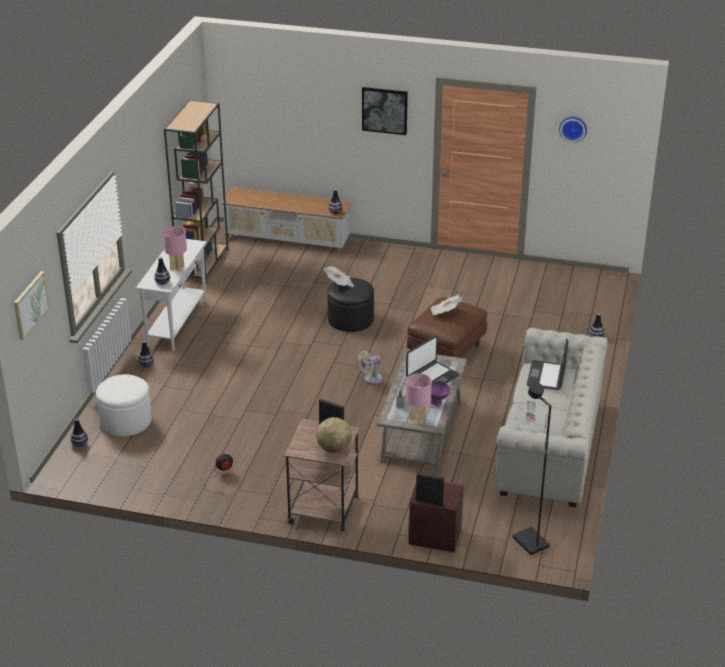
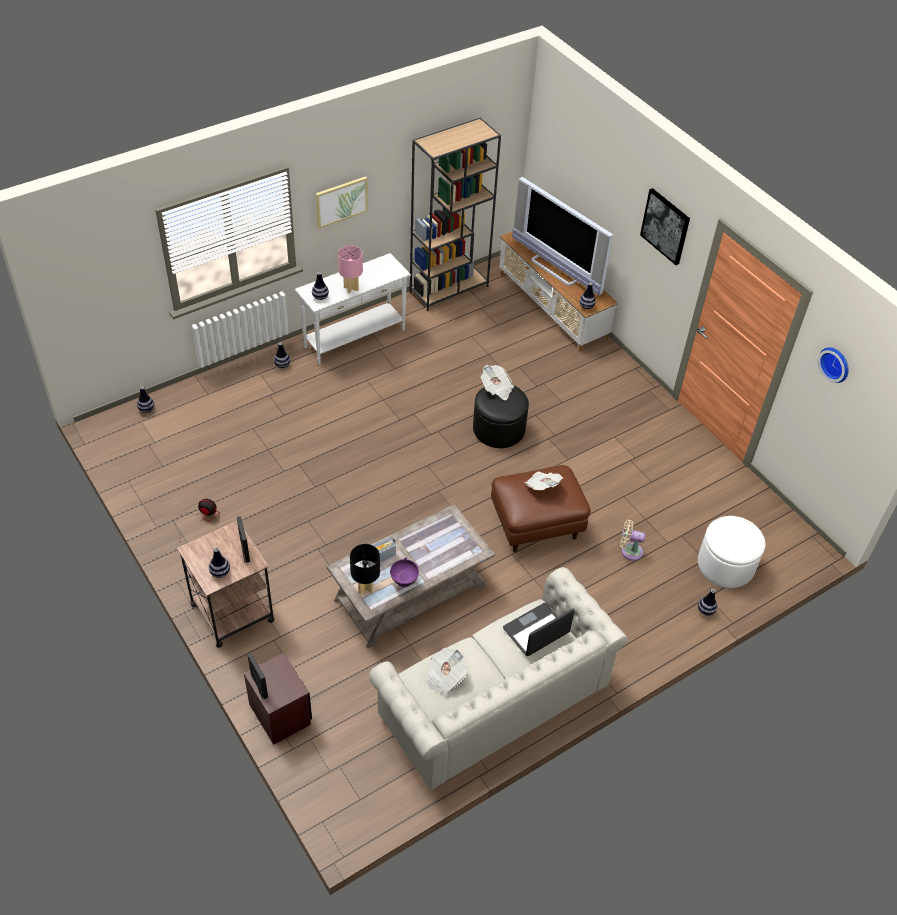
camera: 40 degrees right, 15 degrees up
(30, 305) = (87, 269): picture -> picture (341, 201)
(126, 421) = (202, 410): white ottoman -> white ottoman (725, 565)
(286, 202) = (557, 269): none -> television
(334, 449) = (220, 572): globe -> vase
(371, 379) = (435, 506): beige fan -> beige fan (629, 551)
(417, 418) = (365, 587): pink table lamp -> black table lamp
(432, 377) = (436, 552): laptop -> none
(529, 542) = (346, 790): black floor lamp -> none

